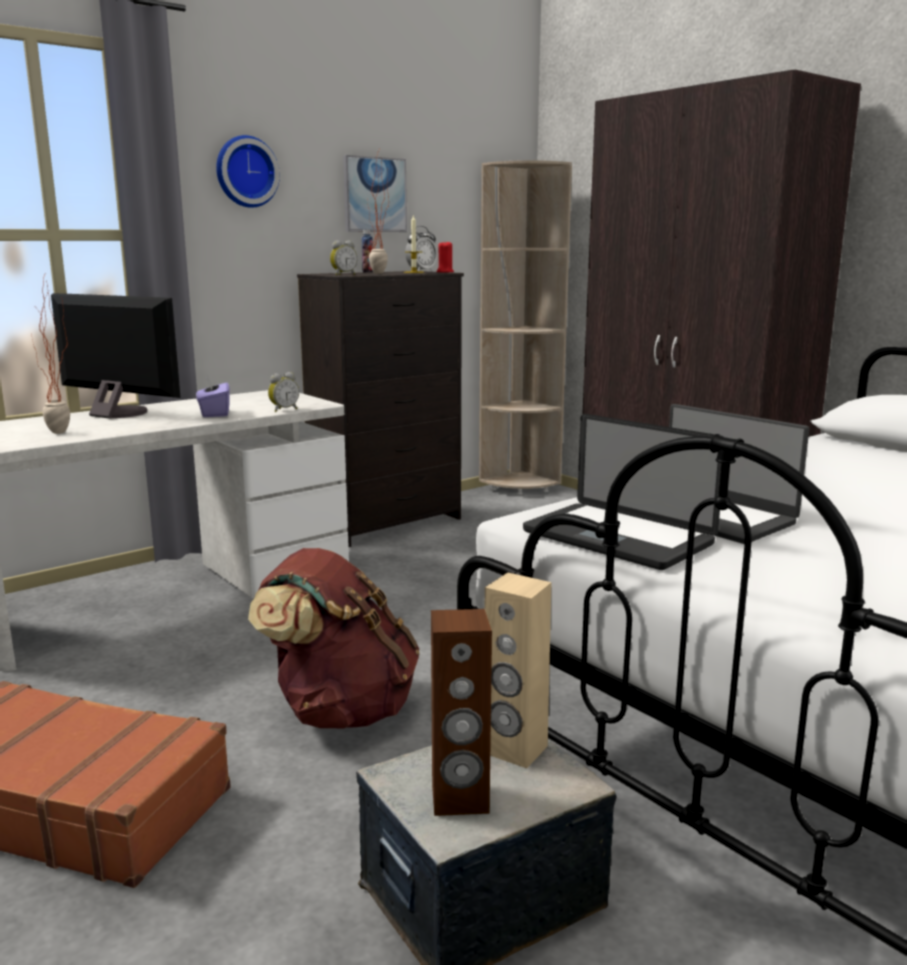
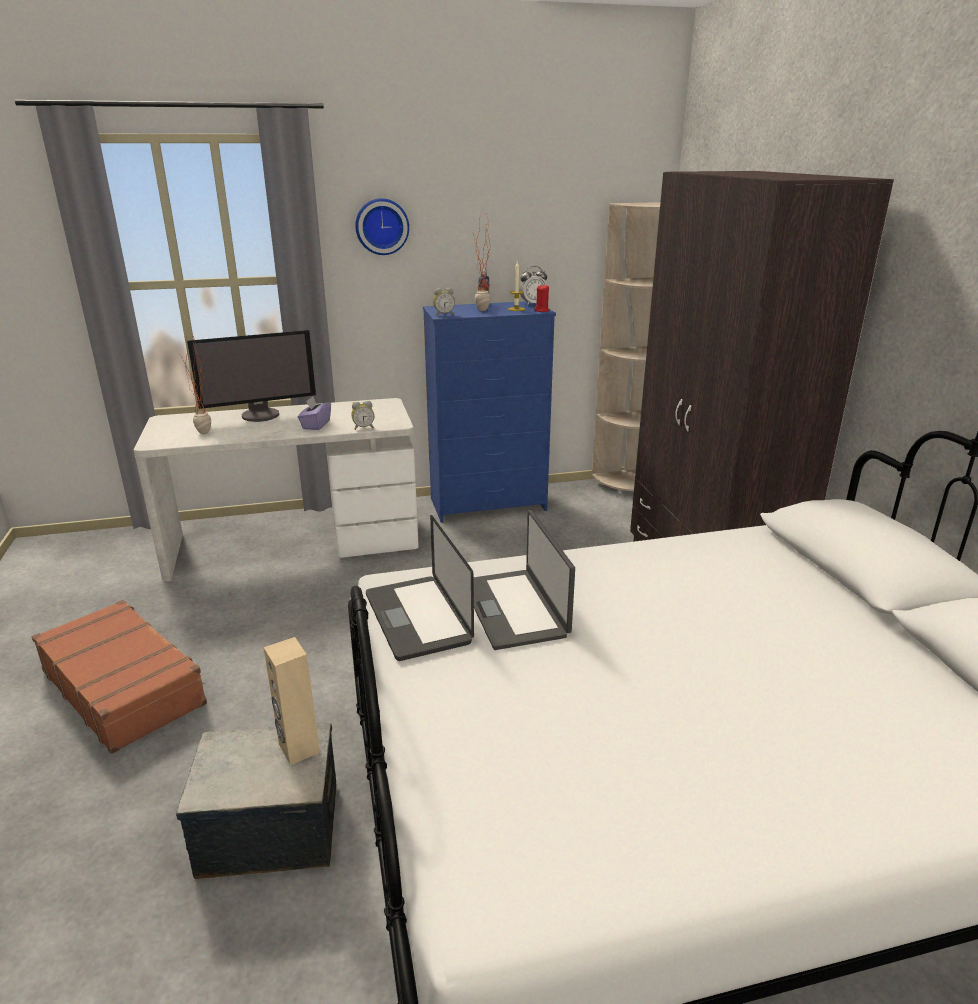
camera: 25 degrees right, 10 degrees up
(118, 413) = (261, 415): monitor -> monitor turned 105 degrees clockwise
(340, 710) = (313, 665): brown backpack -> none
(374, 195) = (499, 237): picture -> none
(388, 523) = (489, 504): black dresser -> blue dresser
(460, 799) = (231, 774): brown speaker -> none

